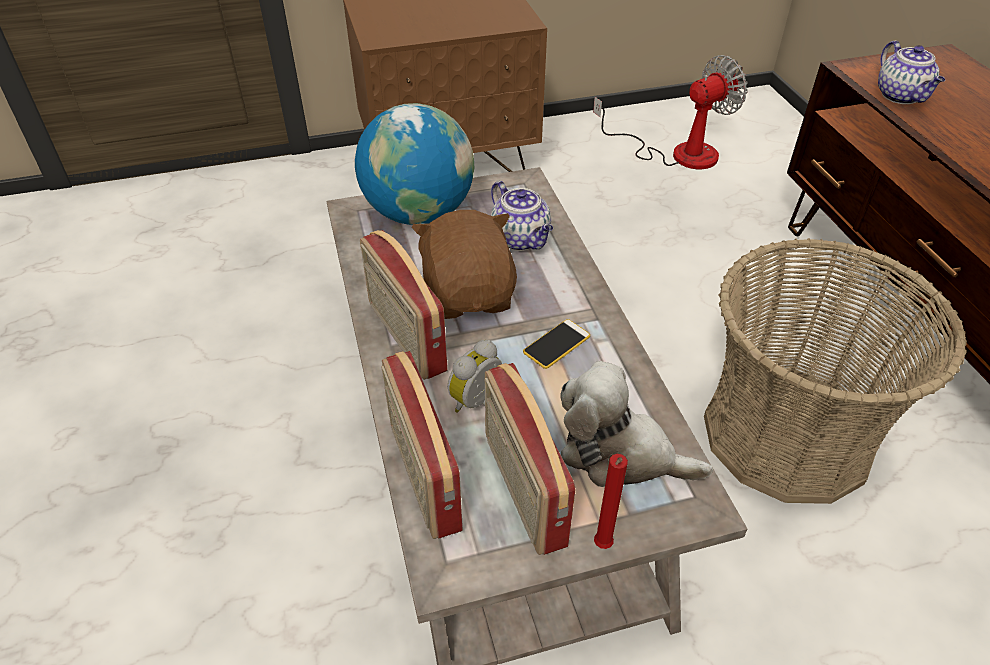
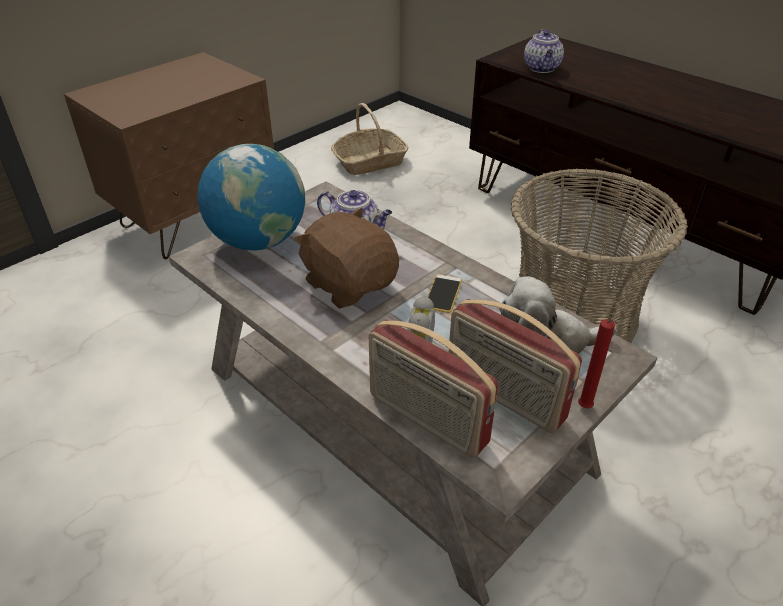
camera: 30 degrees left, 5 degrees down
(405, 337) = (326, 331): radio -> none
(677, 153) = (370, 162): fan -> basket
(901, 96) = (542, 68): teapot -> teapot turned 45 degrees clockwise

